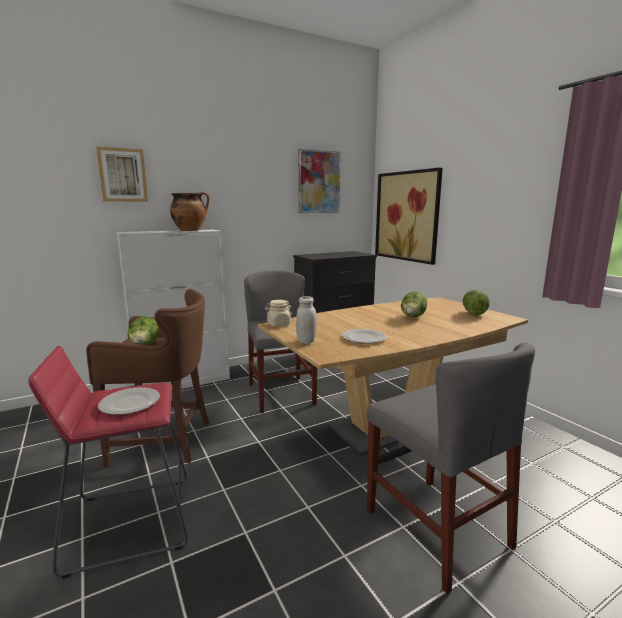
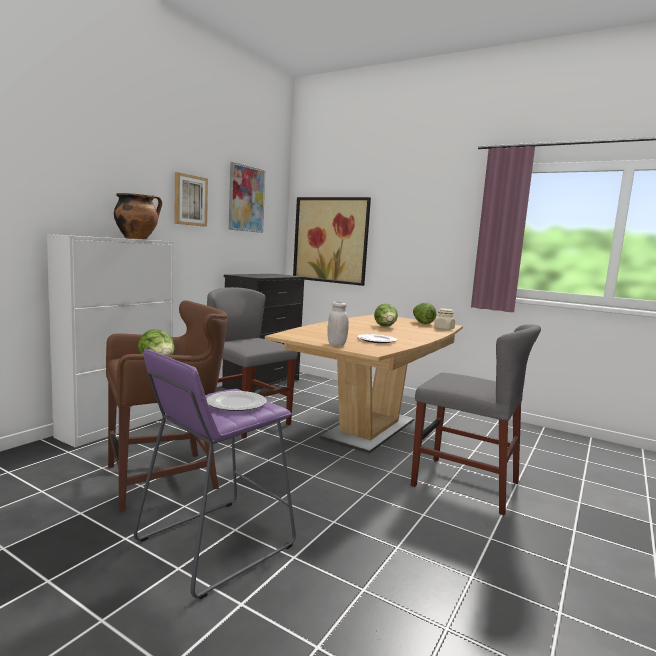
camera: 30 degrees left, 5 degrees down
(122, 175) = (57, 164): picture -> picture (190, 200)
(130, 522) = (215, 544): red stool -> purple stool
(278, 324) = (285, 335): beige jar -> beige jar (444, 328)

